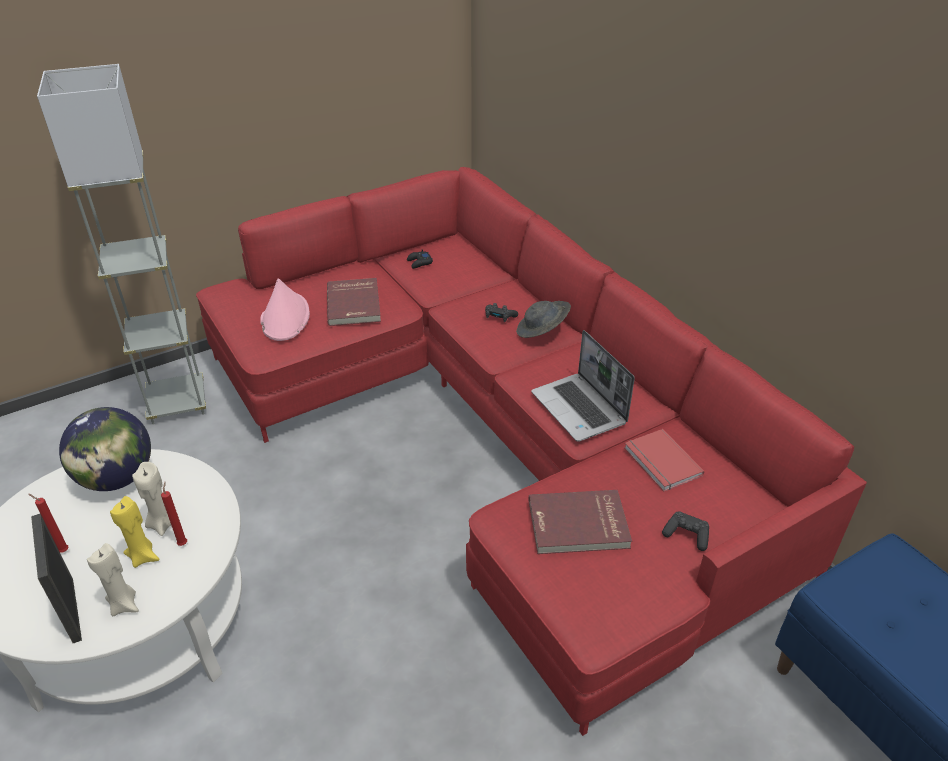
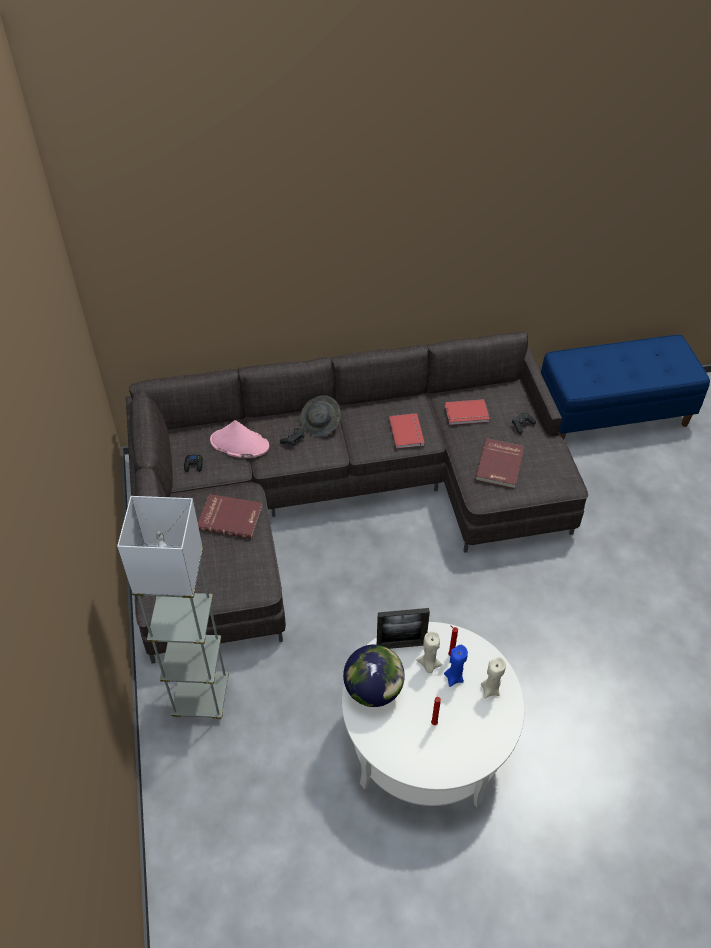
camera: 70 degrees left, 10 degrees up
(72, 610) = (486, 718): picture frame -> picture frame (401, 645)
(143, 556) = (454, 677): yellow candle -> blue candle
(285, 318) = (225, 564): pink hat -> pink hat (239, 444)
(496, 430) = (335, 500): red sofa -> grey sofa
(580, 409) = (407, 432): laptop -> red book

